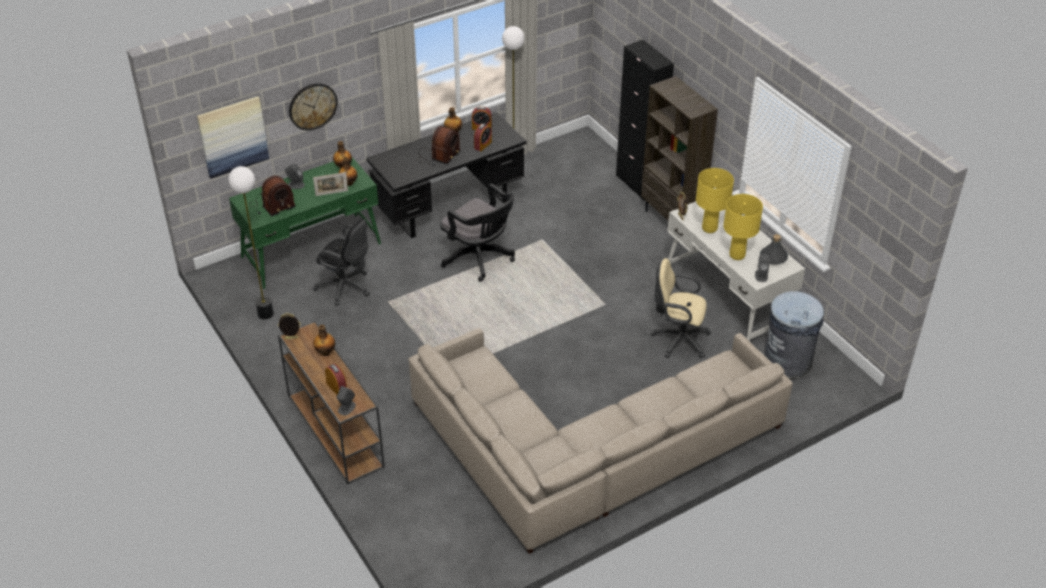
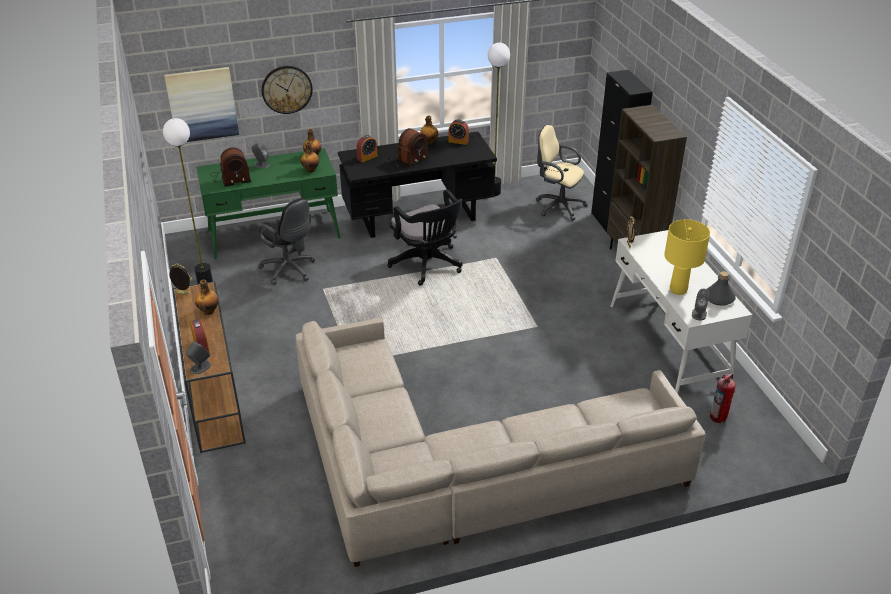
camera: 15 degrees right, 5 degrees down
(331, 193) = (290, 176): picture frame -> none
(483, 145) = (452, 156): alarm clock -> alarm clock (367, 157)
(677, 339) = (602, 373): beige office chair -> beige office chair (557, 206)
(710, 228) = (656, 260): yellow table lamp -> none
(788, 362) = (718, 417): grey trash can -> fire extinguisher

